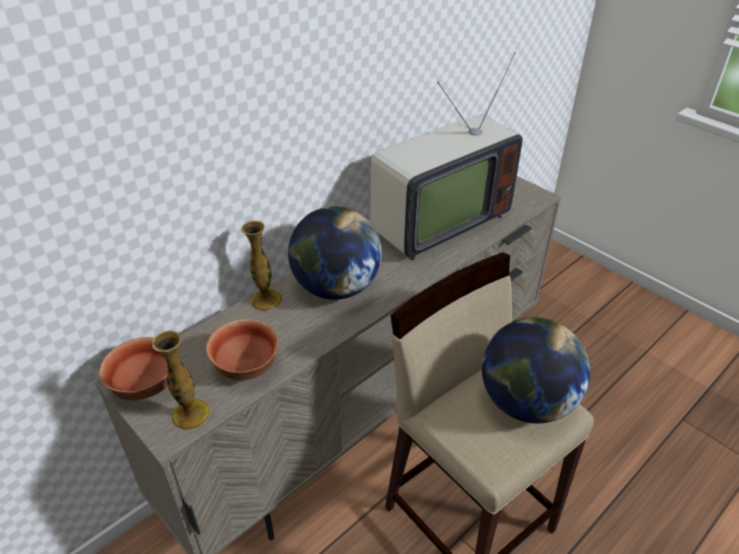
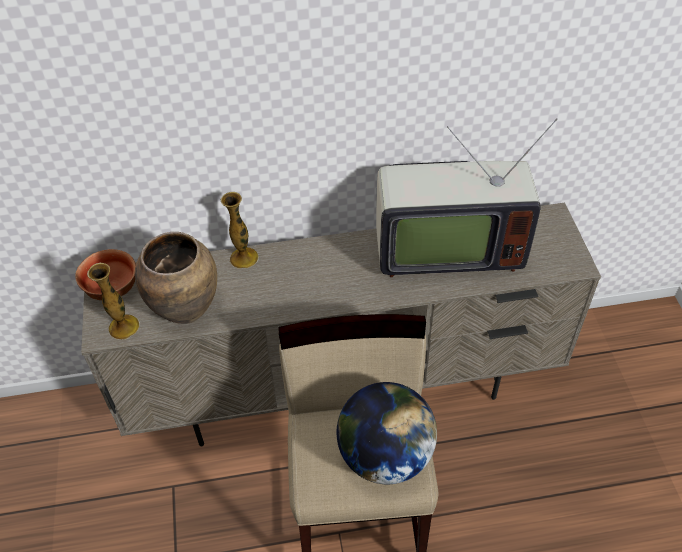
camera: 35 degrees right, 10 degrees up
(247, 366) = (187, 309): bowl -> brown vase
(336, 288) = (305, 273): globe -> none

